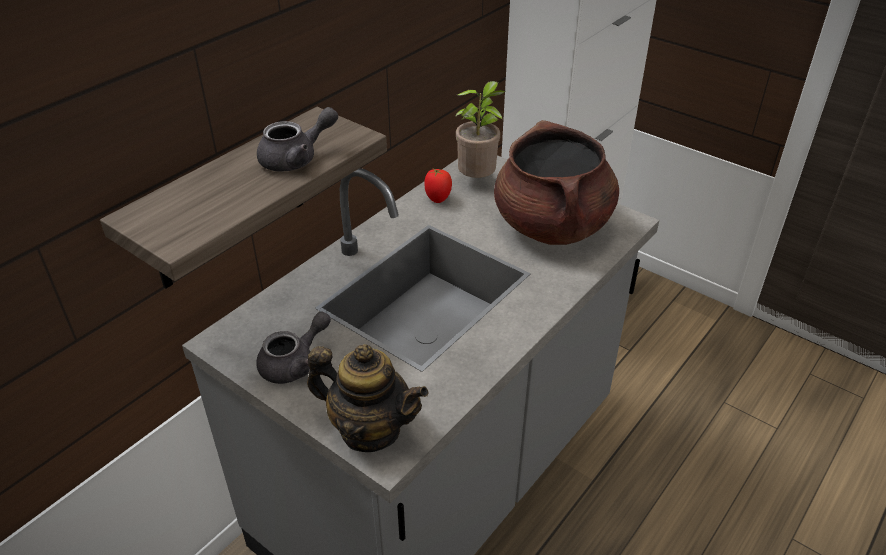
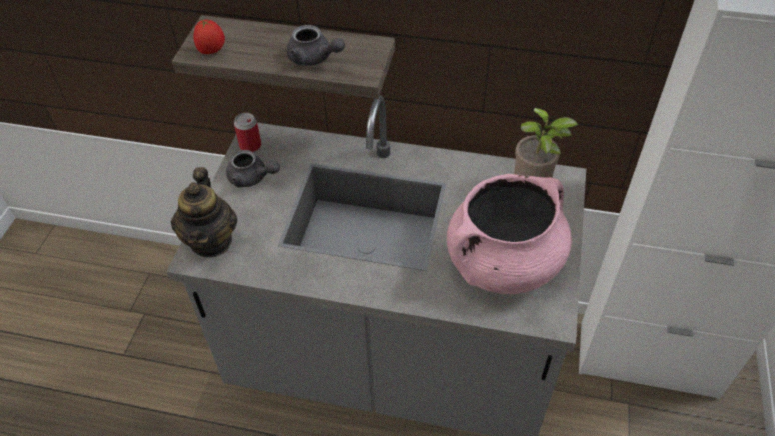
camera: 65 degrees right, 10 degrees up
(236, 349) = (250, 146): none -> can
(438, 199) = (485, 175): tomato -> tomato (212, 51)
(552, 226) = (503, 263): brown cooking pot -> pink cooking pot

